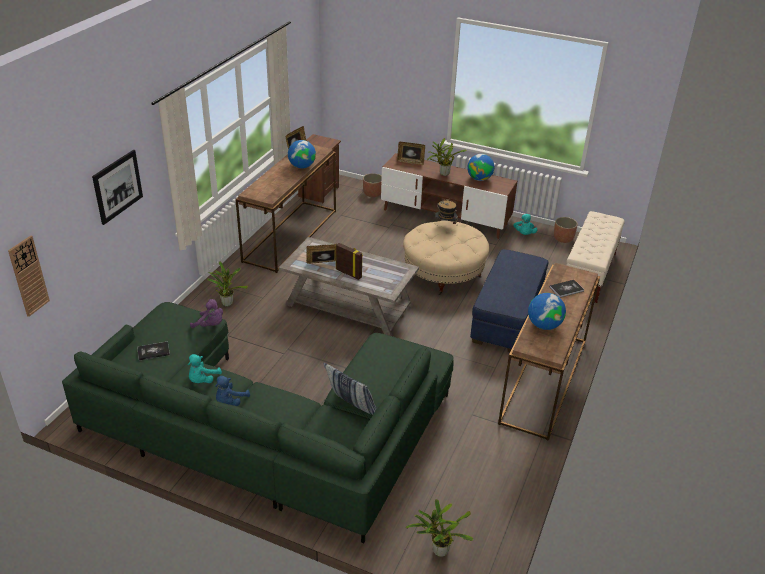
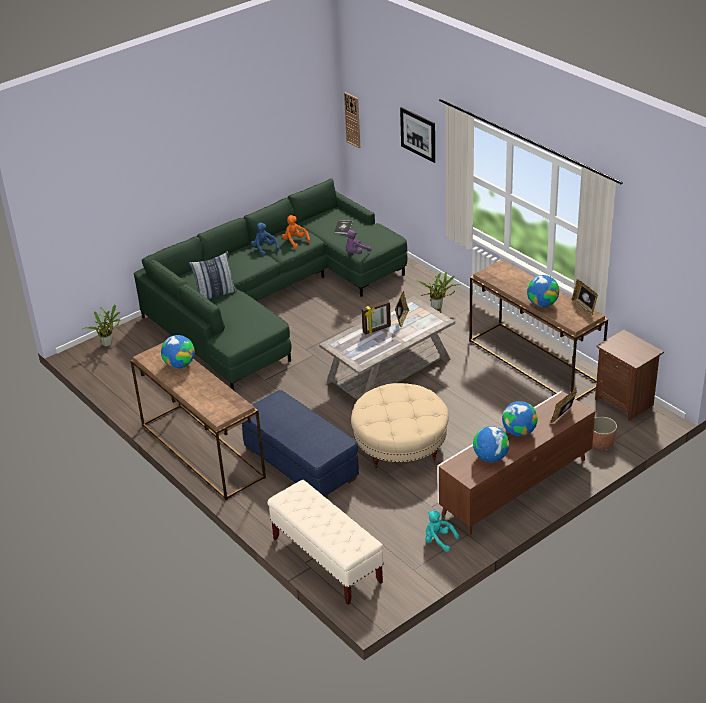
camera: 120 degrees right, 0 degrees up
(202, 380) = (295, 241): turquoise plush toy -> orange plush toy
(443, 174) = (519, 432): potted plant -> globe
(445, 226) = (425, 417): hat -> none
(563, 239) = (408, 572): planter -> none
(566, 289) = (211, 396): book -> none

